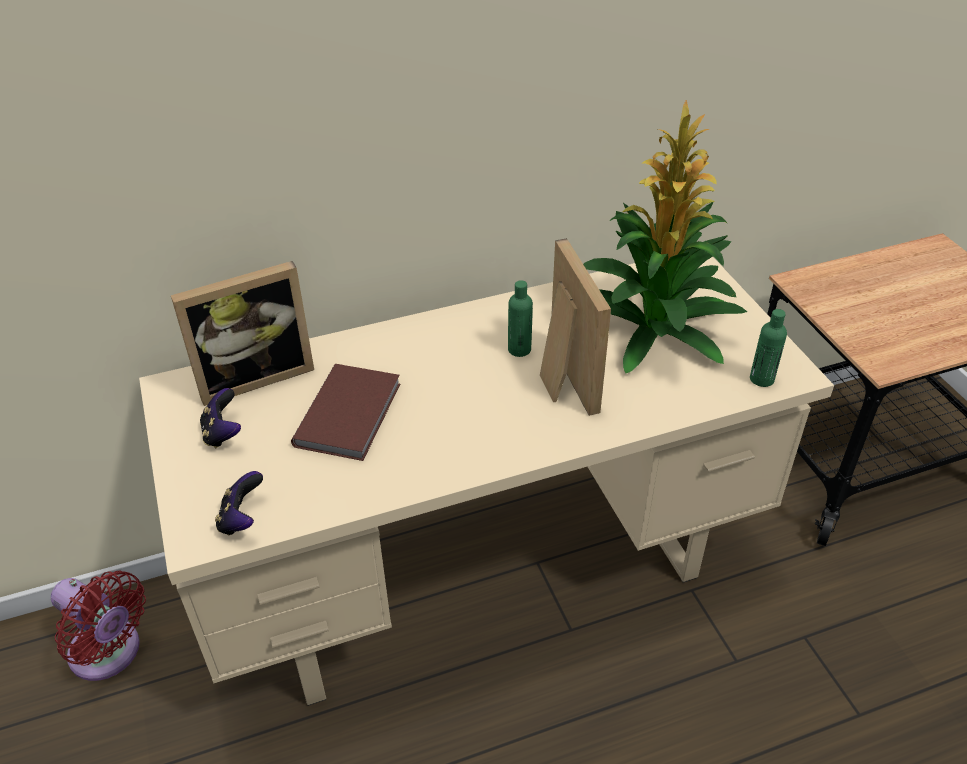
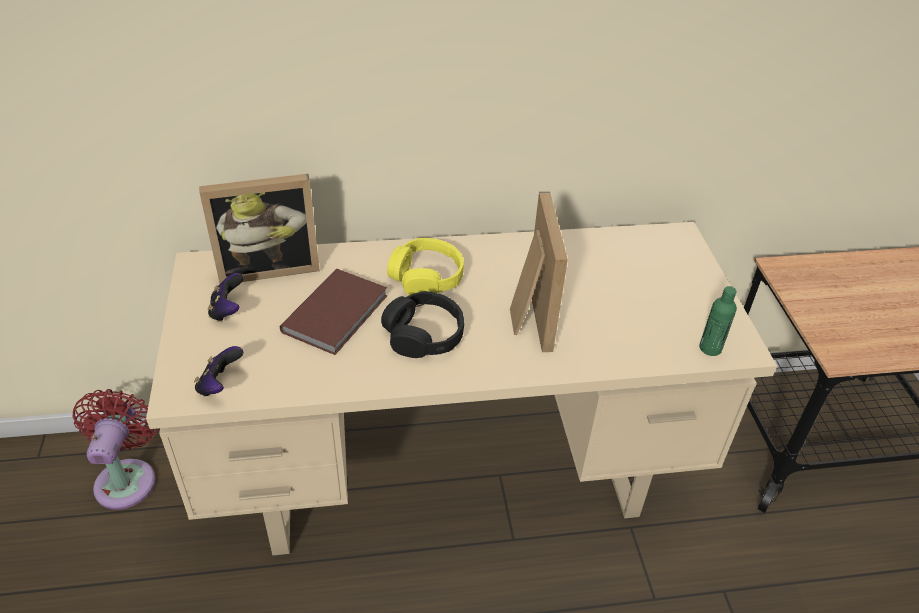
camera: 10 degrees right, 0 degrees up
(109, 654) = (127, 478): red fan -> red fan turned 135 degrees counterclockwise
(437, 356) = (426, 277): none -> yellow headphones
(454, 420) = (424, 334): none -> black headphones
(519, 349) = (499, 284): green bottle -> none
(657, 330) = (627, 288): potted plant -> none

